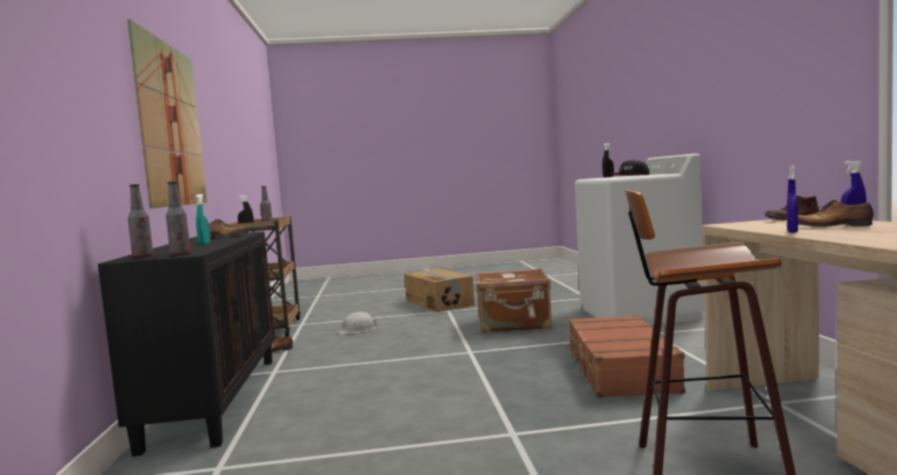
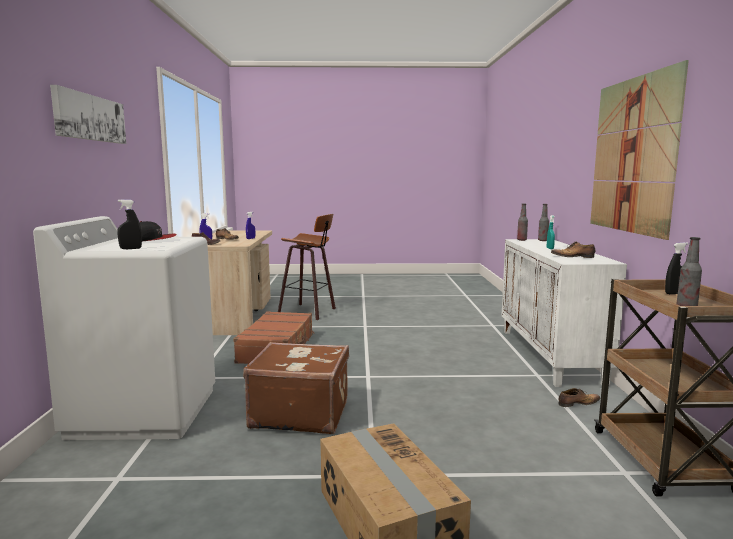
camera: 175 degrees left, 5 degrees up
(215, 399) = (550, 355): black cabinet -> white cabinet
(357, 330) = (505, 434): white hard hat -> none
(717, 57) = (90, 118): none -> picture

